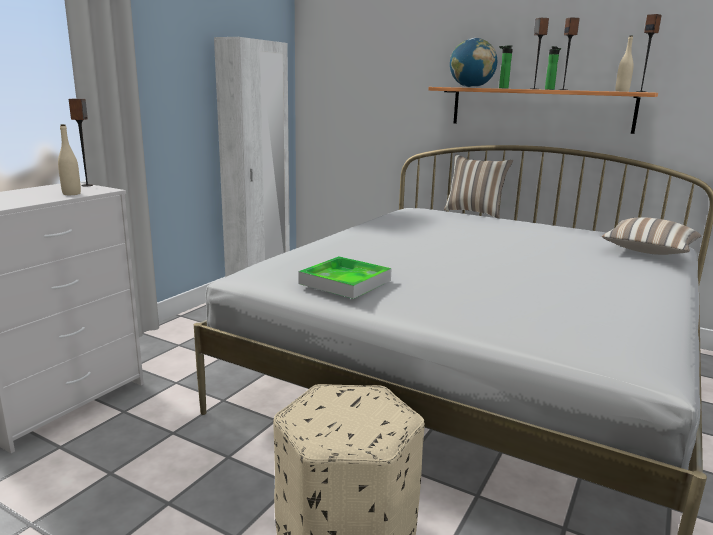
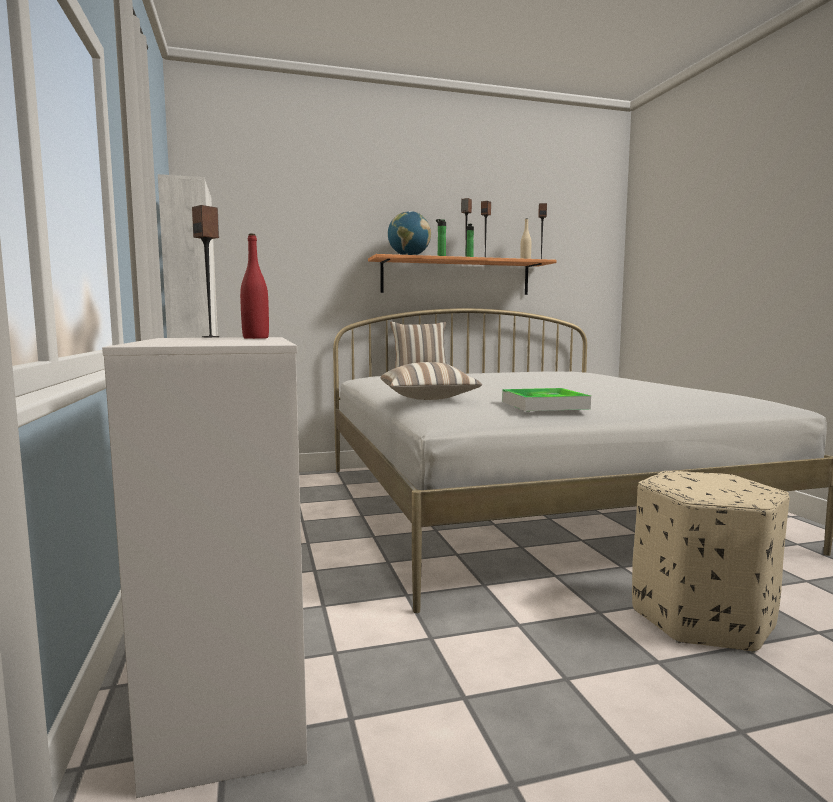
camera: 45 degrees left, 10 degrees down
(71, 194) = (255, 338): beige bottle -> red bottle
(648, 252) = (592, 373): pillow -> pillow (428, 399)

